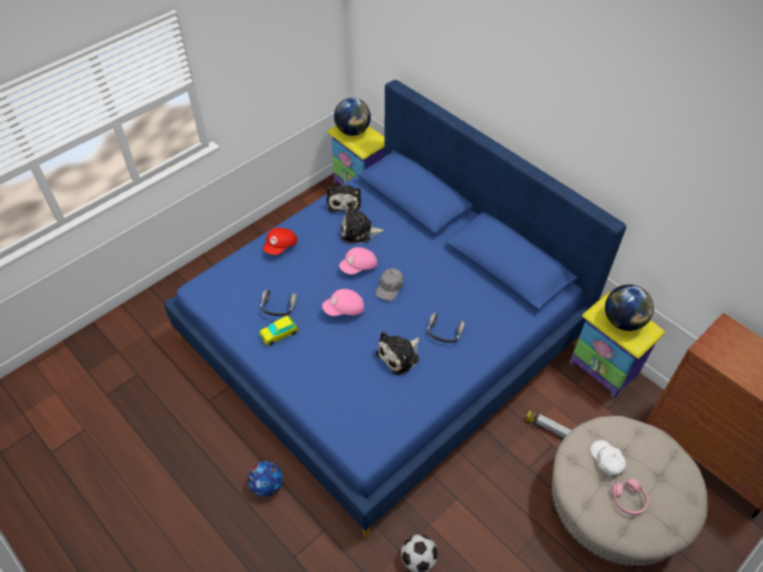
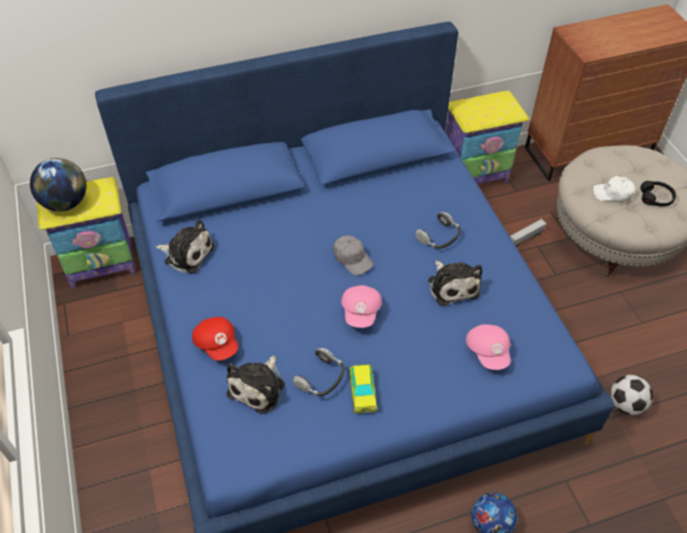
camera: 65 degrees left, 0 degrees up
(359, 232) = (247, 256): plush toy -> plush toy (259, 387)
(359, 267) = (304, 275): pink cap -> pink cap (488, 351)
(623, 321) = (487, 109): globe -> none
(628, 500) = (656, 198): pink headphones -> black headphones

